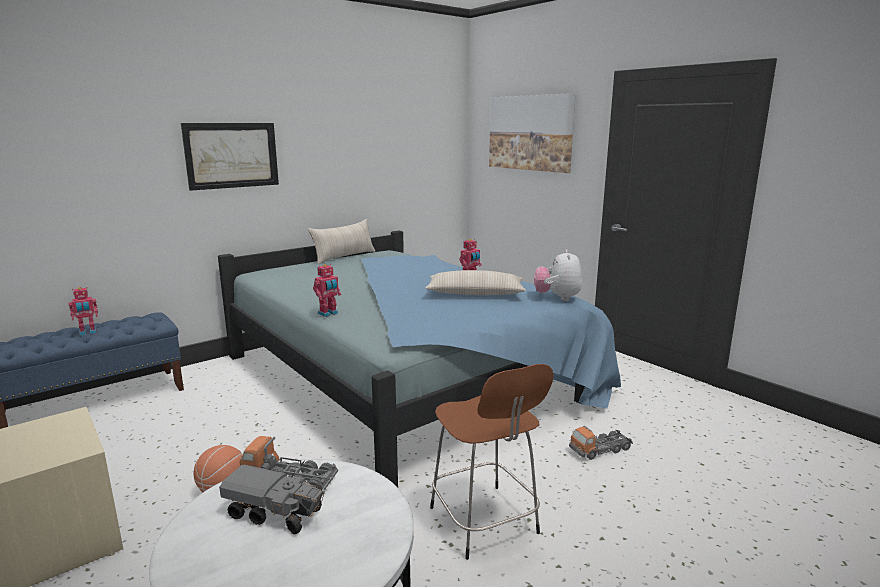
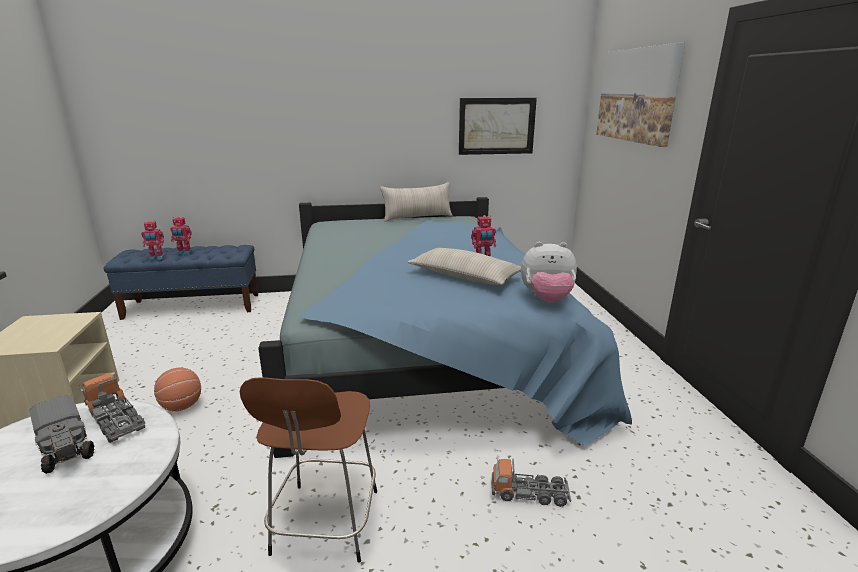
camera: 30 degrees right, 5 degrees up
(232, 155) = (316, 113): picture -> picture (496, 126)
(328, 313) = (312, 271): toy robot -> toy robot (157, 258)
(557, 298) = (547, 300): plush toy -> plush toy turned 120 degrees counterclockwise

